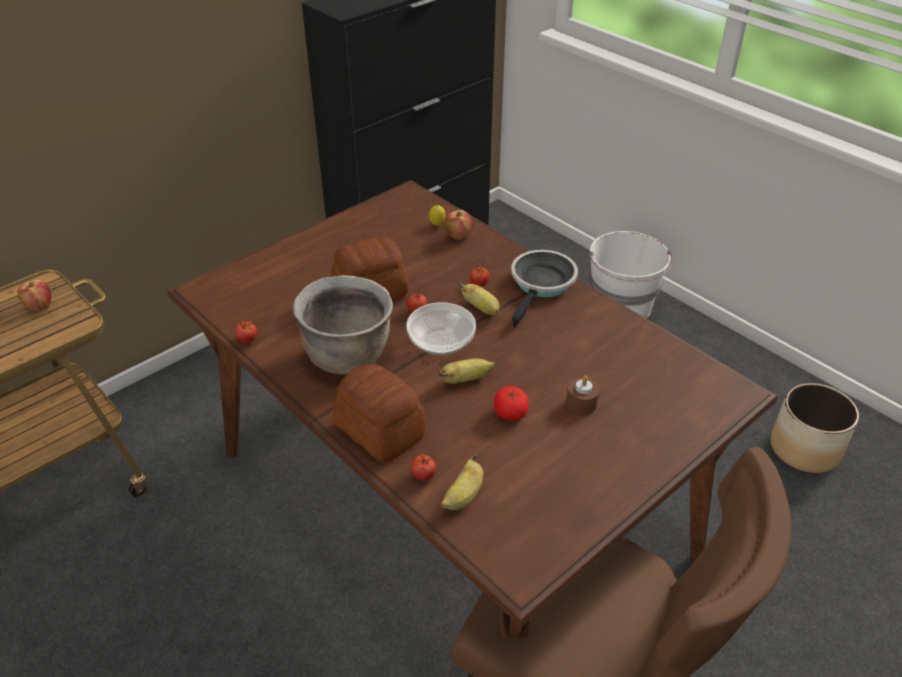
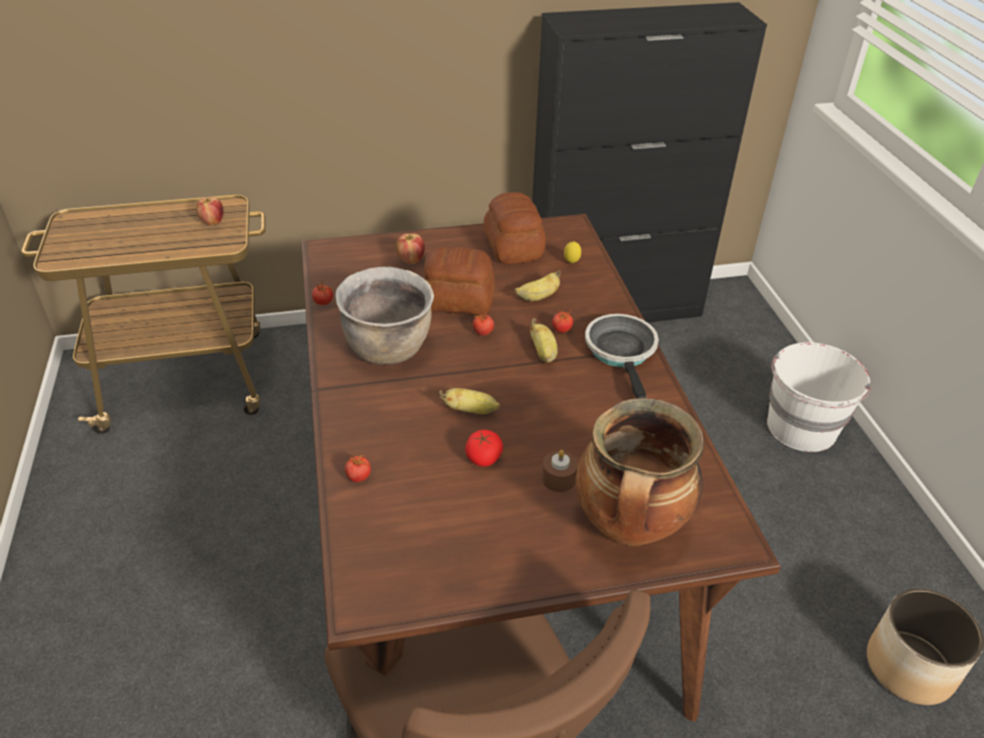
camera: 30 degrees right, 0 degrees up
(379, 431) = (357, 423): bread -> bread (512, 247)
(440, 342) = (478, 368): bowl -> none
(458, 236) = (582, 279): apple -> apple (411, 260)
(463, 496) = (375, 511): banana -> banana (538, 297)
(541, 285) = (622, 353): frying pan -> frying pan turned 60 degrees counterclockwise
(662, 414) = (630, 526): none -> cooking pot

